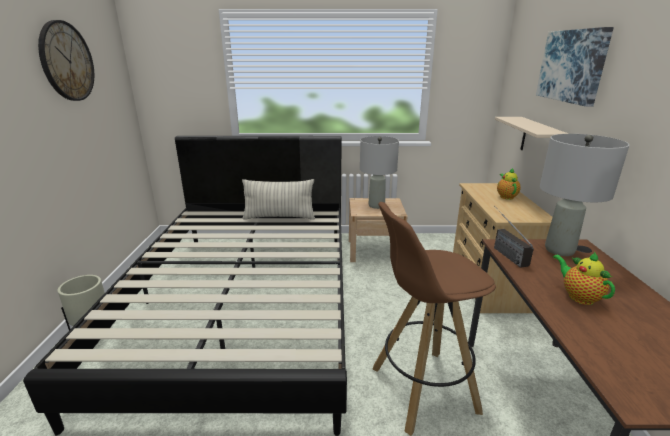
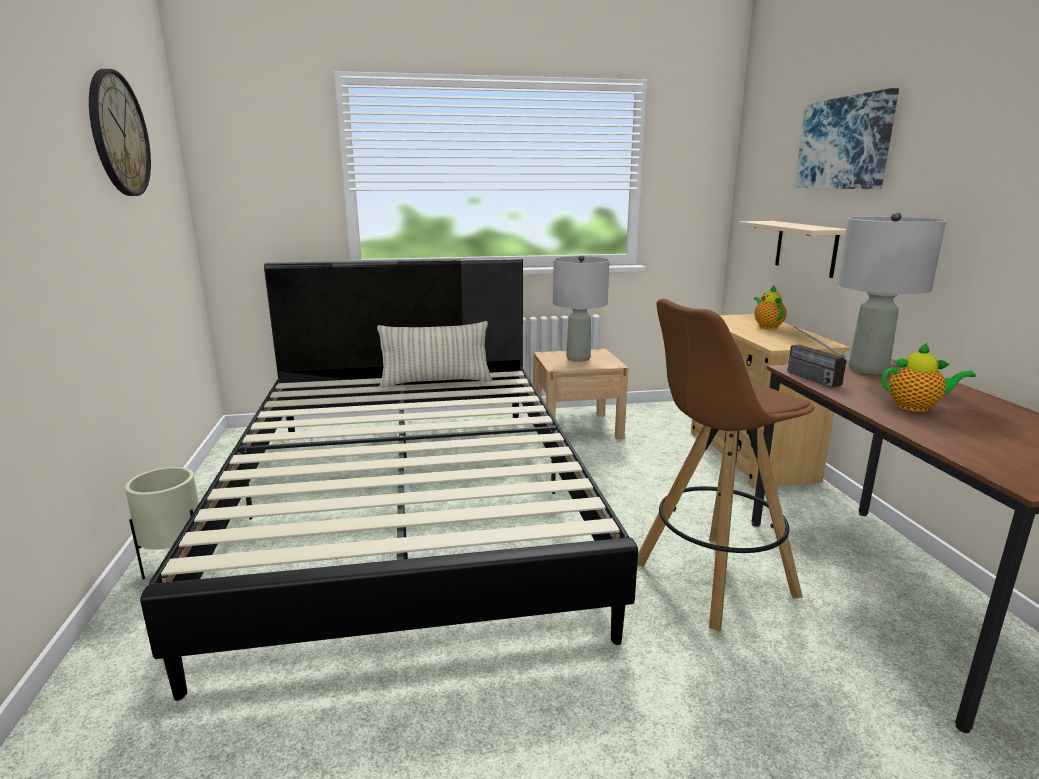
camera: 10 degrees left, 5 degrees down
(578, 296) = (916, 407): teapot -> teapot turned 135 degrees clockwise

